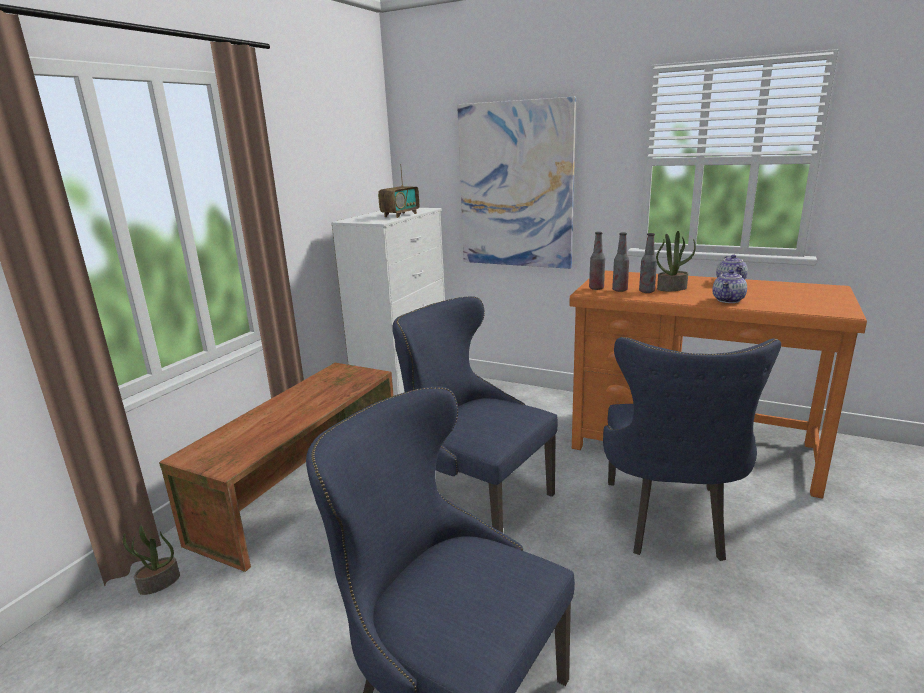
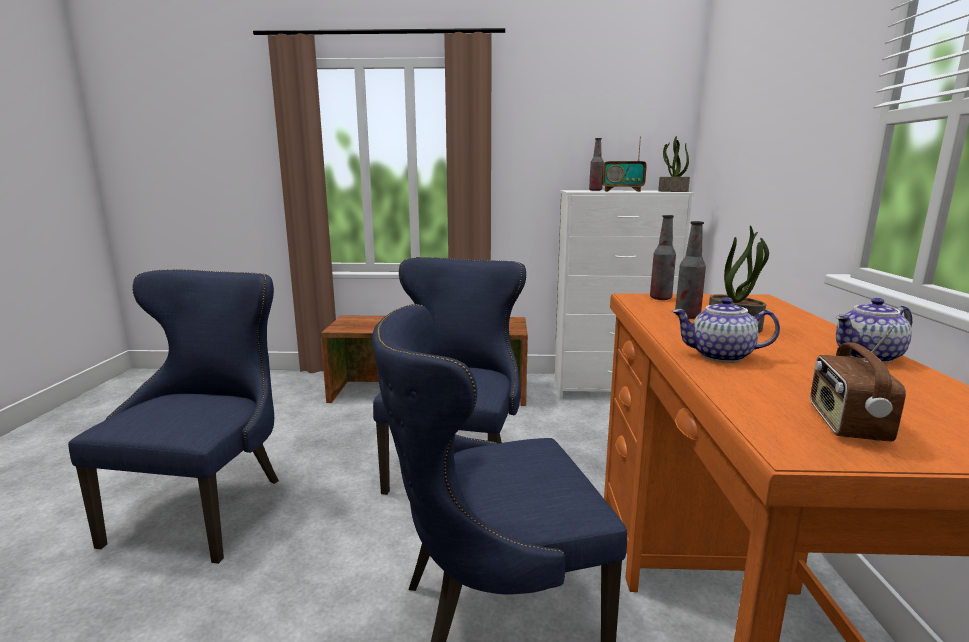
camera: 65 degrees right, 5 degrees down
(159, 583) = (310, 384): potted plant -> potted plant (672, 191)
(516, 186) = (760, 167): picture -> none
(619, 290) = (671, 306): bottle -> bottle (595, 190)
(817, 302) = (845, 424): none -> radio

